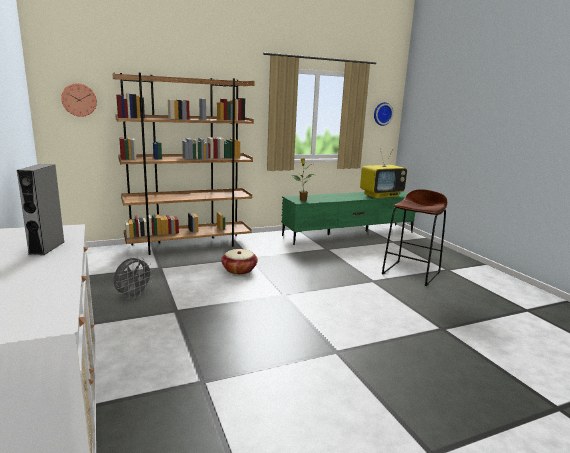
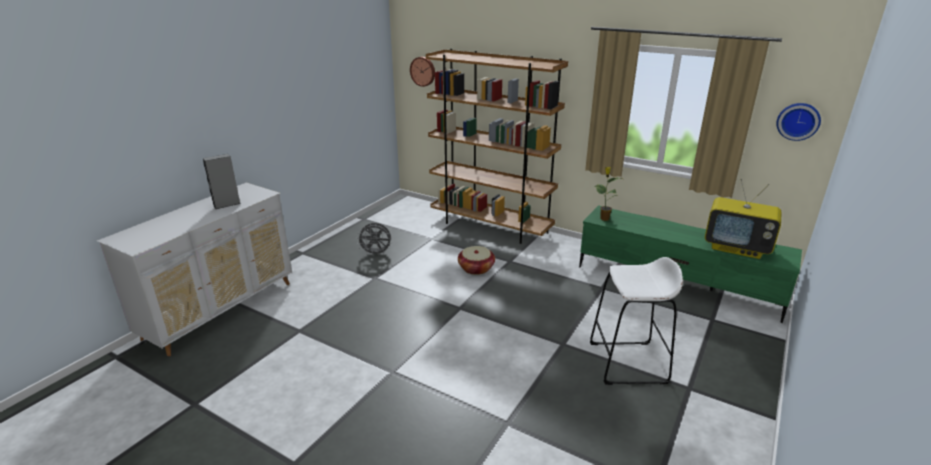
camera: 55 degrees right, 10 degrees up
(411, 273) = (628, 363): brown stool -> white stool

